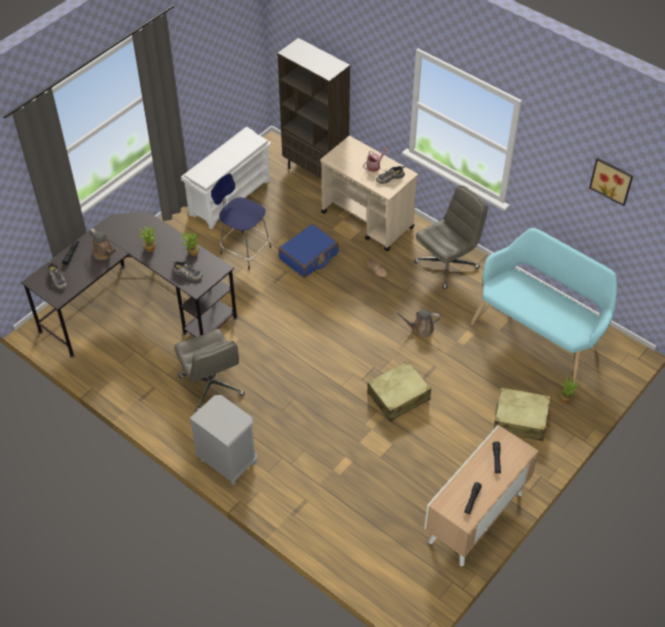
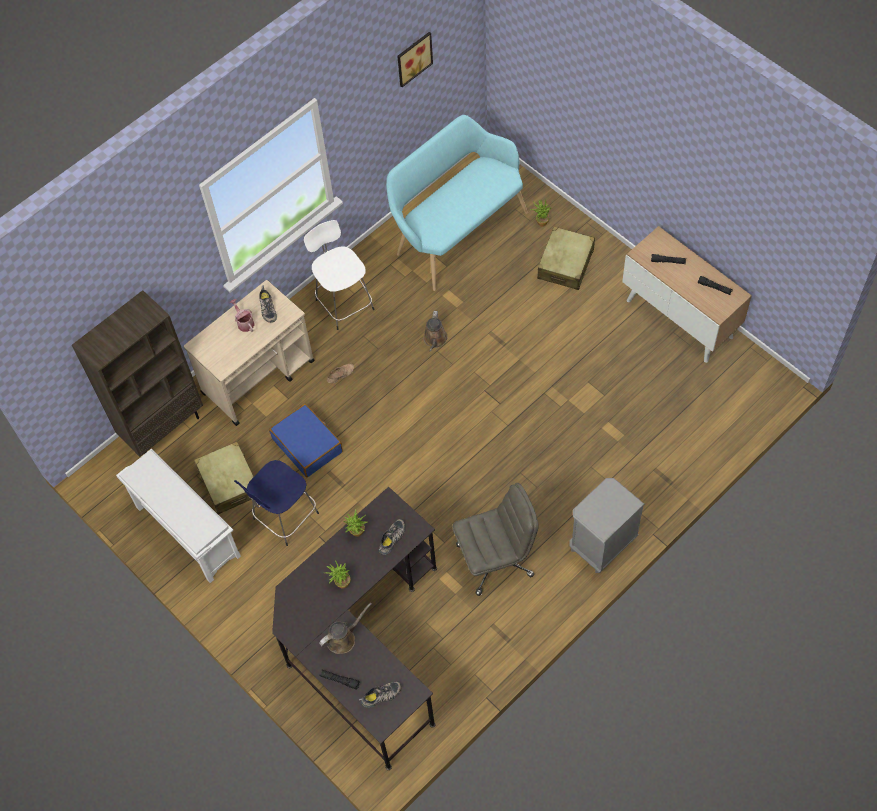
camera: 80 degrees left, 10 degrees up
(398, 396) = (527, 370): beige suitcase -> beige suitcase (229, 482)
(447, 264) = (343, 303): grey office chair -> white stool

